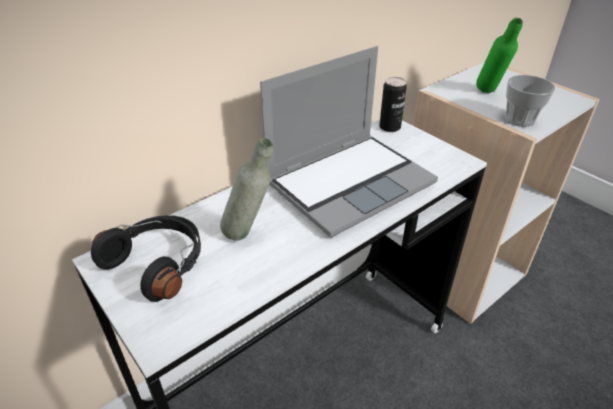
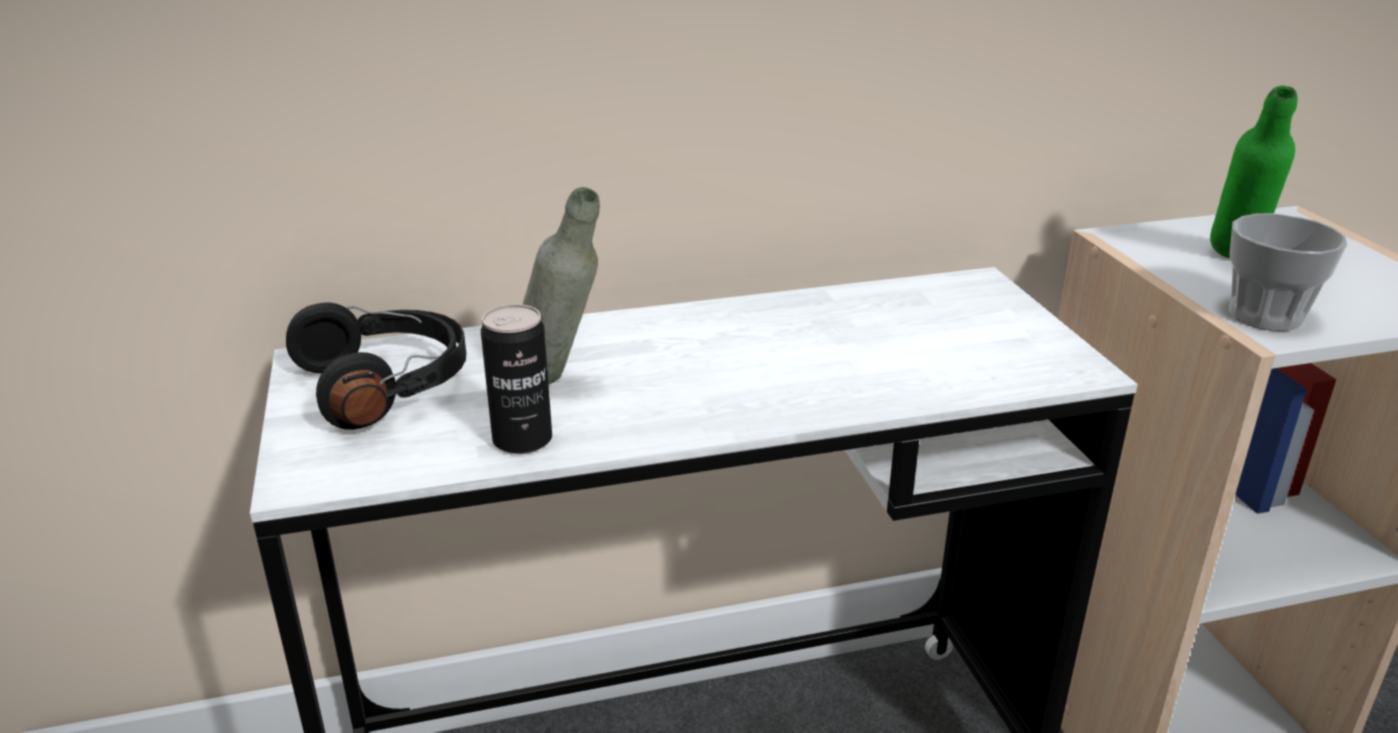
camera: 25 degrees right, 10 degrees down
(350, 182) = (809, 352): laptop -> none
(389, 127) = (971, 286): can -> can (522, 440)

